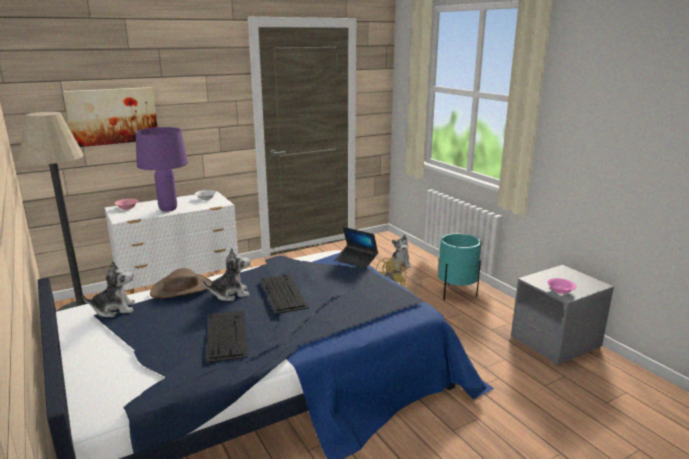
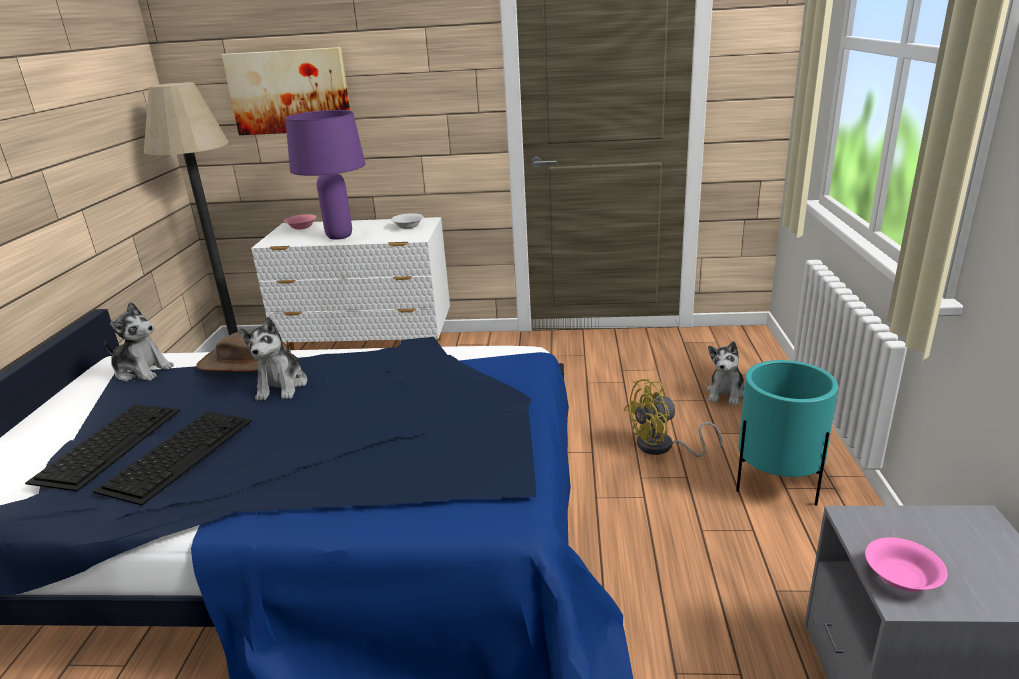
camera: 35 degrees right, 5 degrees up
(230, 294) = (282, 386): plush toy -> plush toy turned 75 degrees clockwise
(282, 292) = (338, 404): keyboard -> keyboard (109, 443)
(356, 260) = (526, 375): laptop -> none

